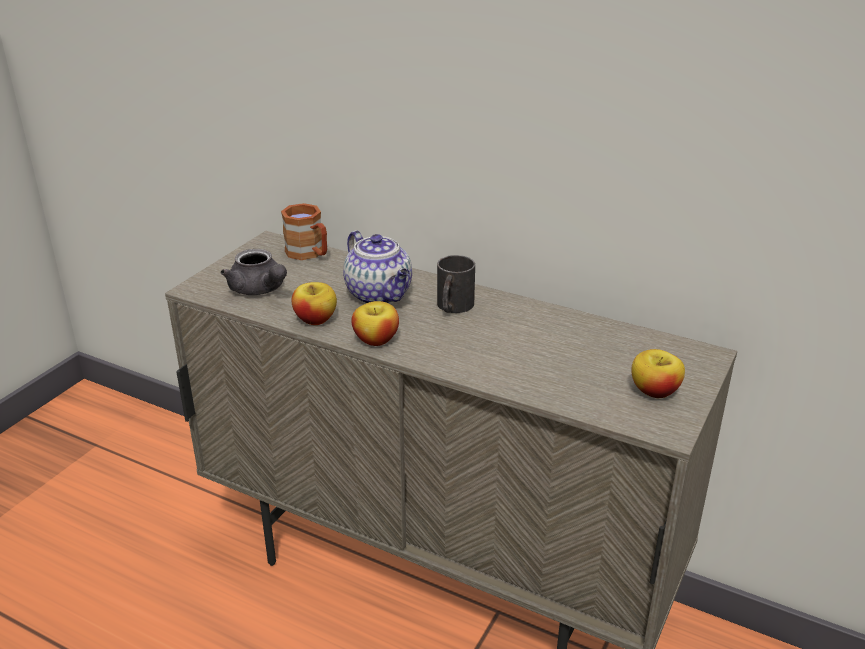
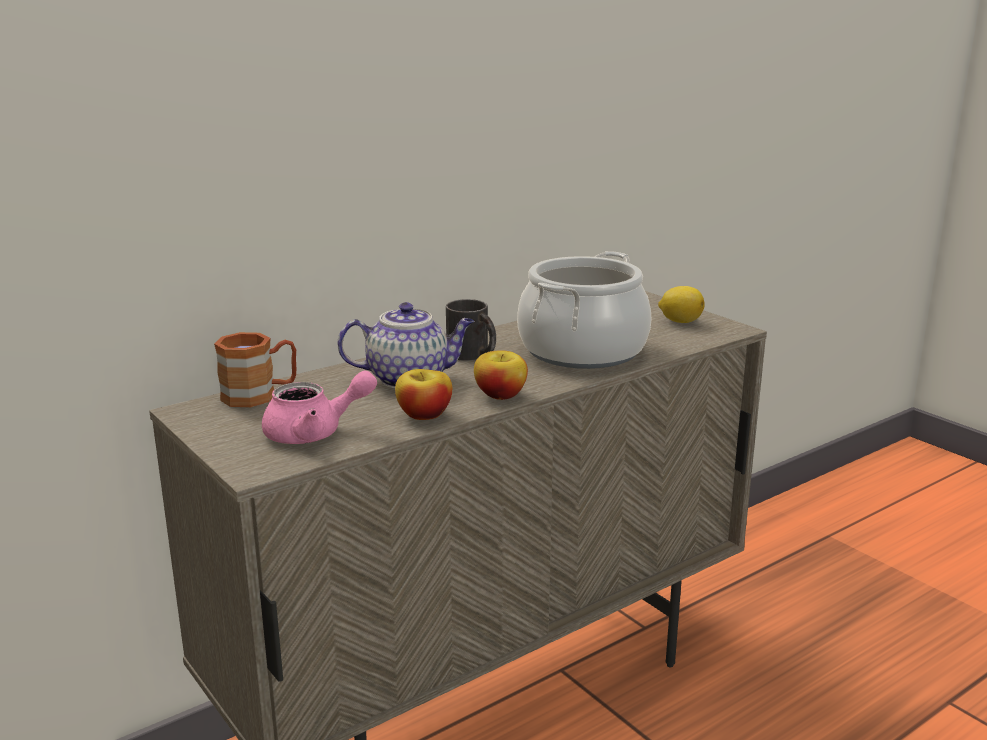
camera: 65 degrees left, 10 degrees down
(259, 290) = (314, 433): grey teapot -> pink teapot
(512, 354) = (582, 350): none -> cooking pot
(654, 391) = (679, 321): apple -> lemon

